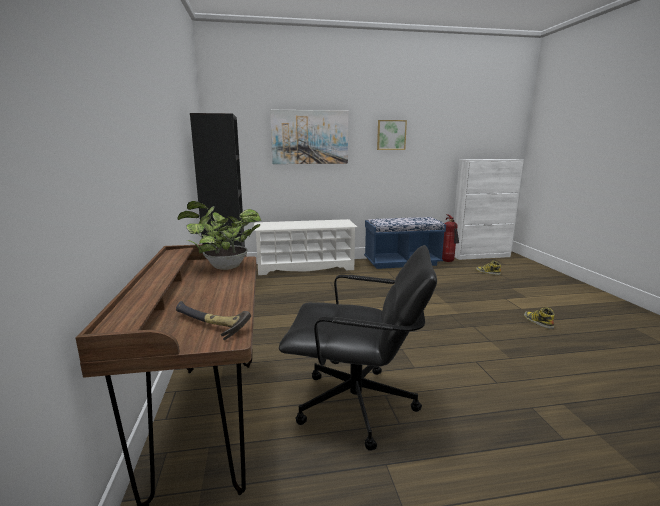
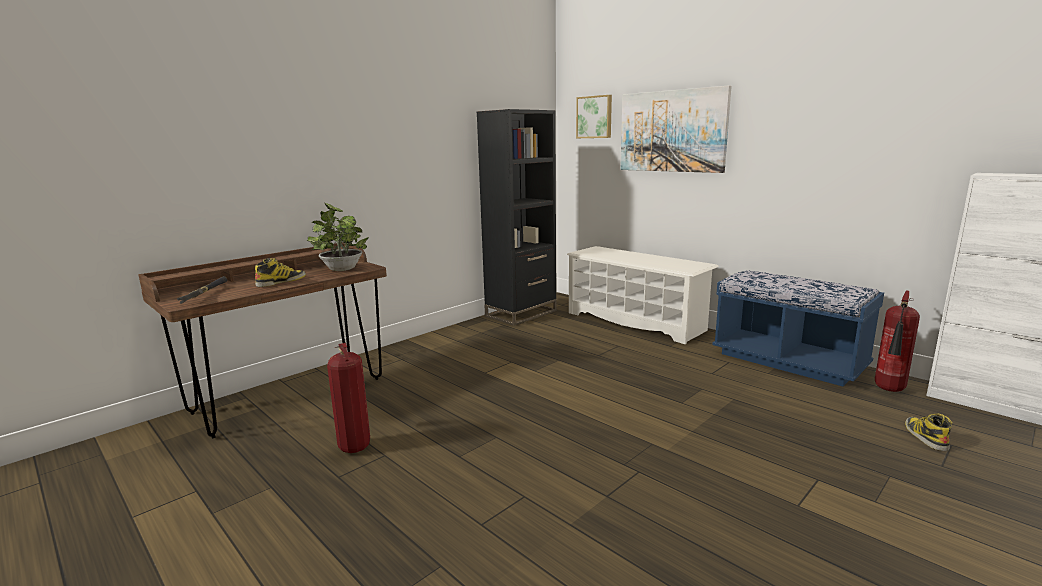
camera: 55 degrees right, 0 degrees up
(357, 406) = (353, 446): black office chair -> fire extinguisher
(391, 135) = (809, 123): picture -> picture (594, 117)
(537, 322) = (762, 533): boot -> boot (281, 282)

